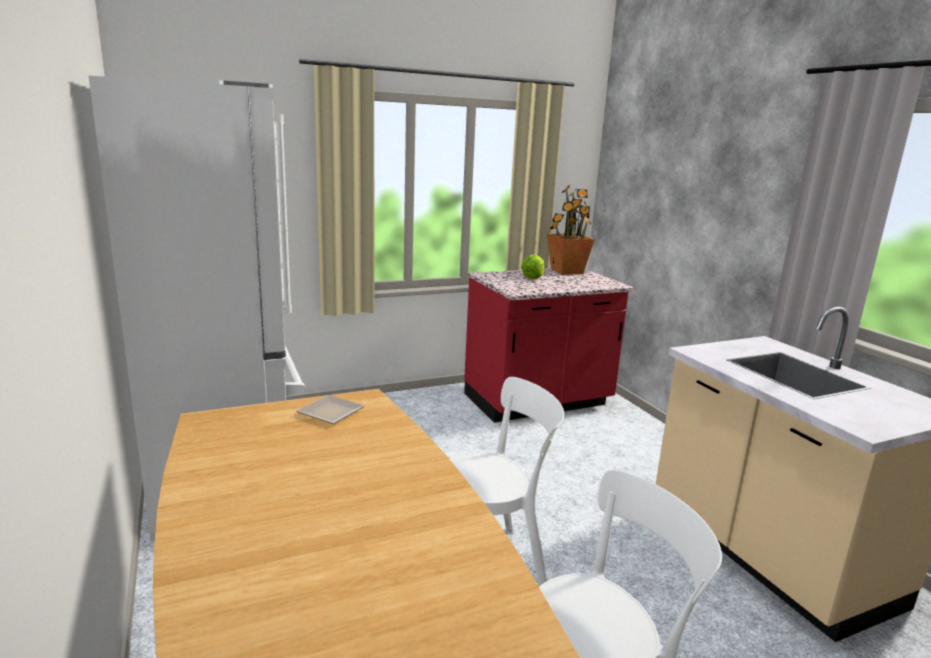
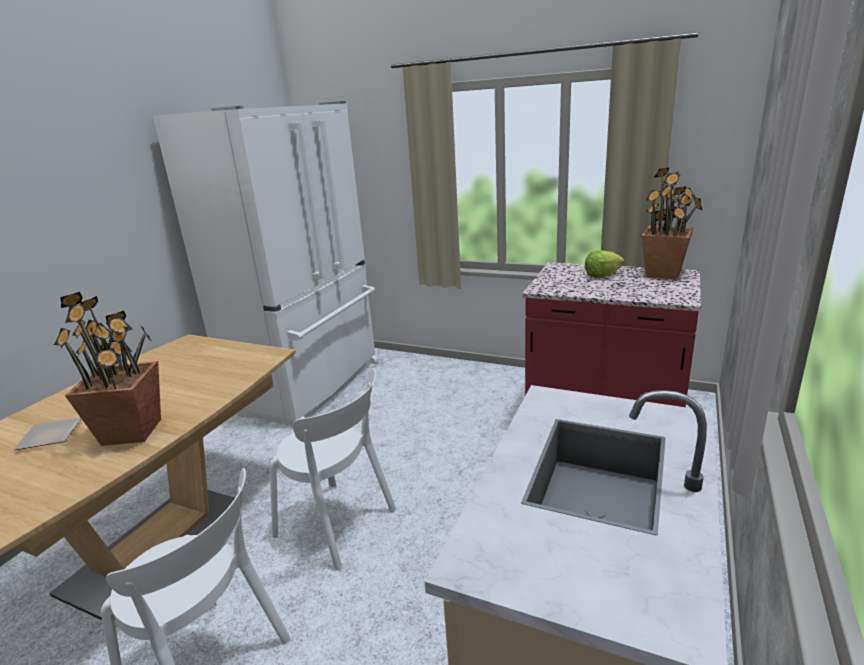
camera: 50 degrees right, 5 degrees up
(331, 413) = (235, 358): plate -> plate (48, 437)
(410, 506) = (133, 431): none -> potted plant

